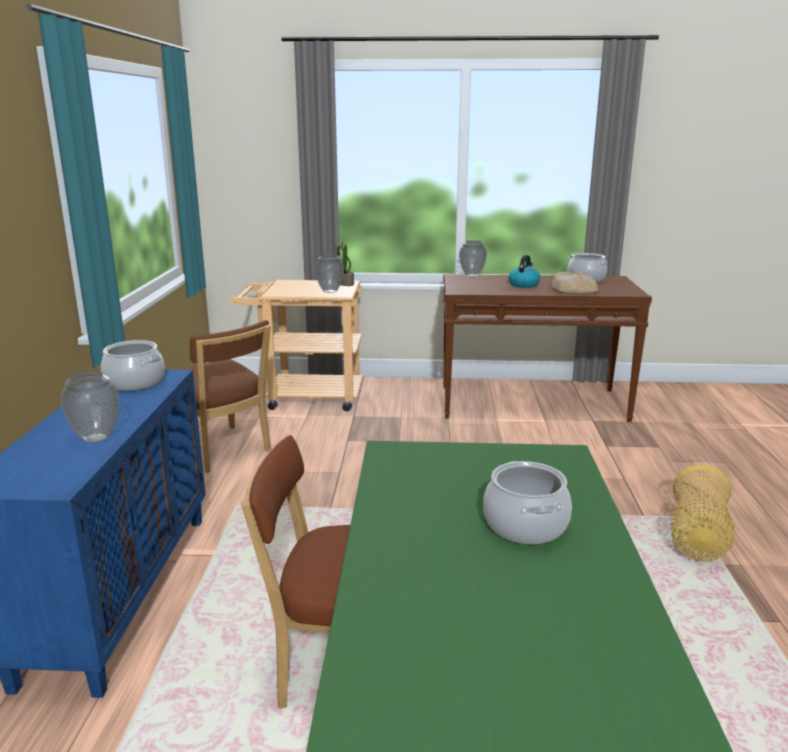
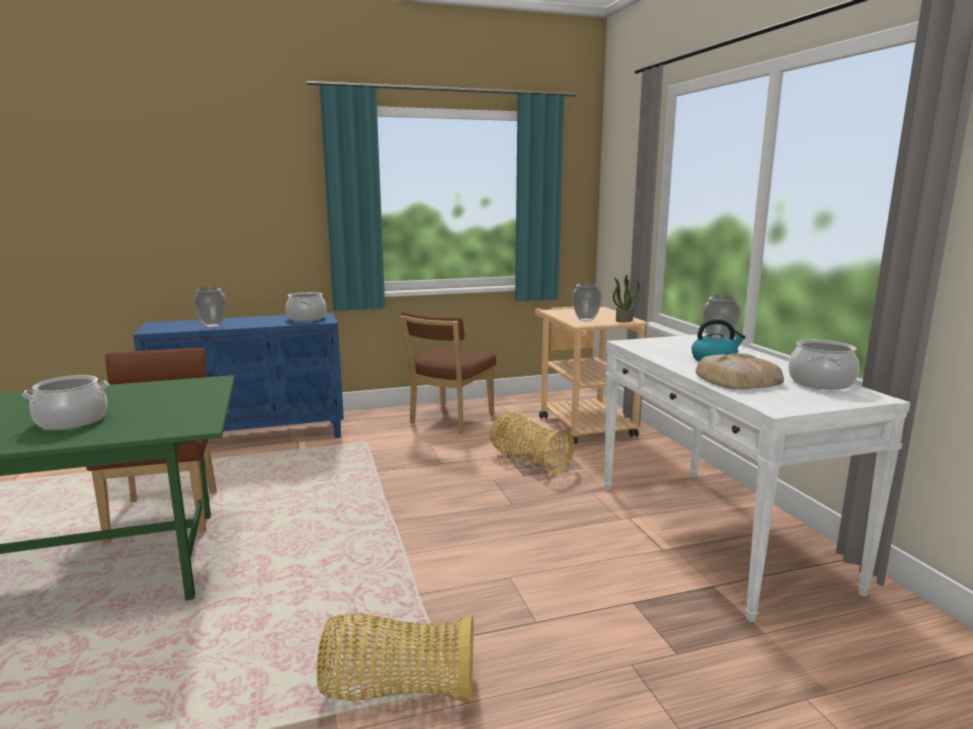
camera: 70 degrees right, 5 degrees down
(368, 433) = (528, 460): none -> basket
(532, 403) = (717, 534): brown console table -> white console table

